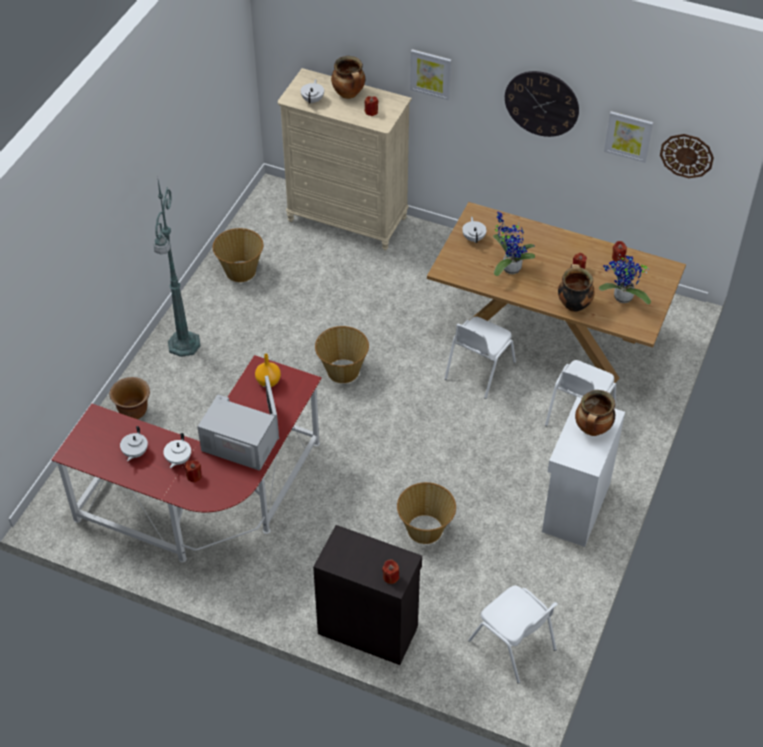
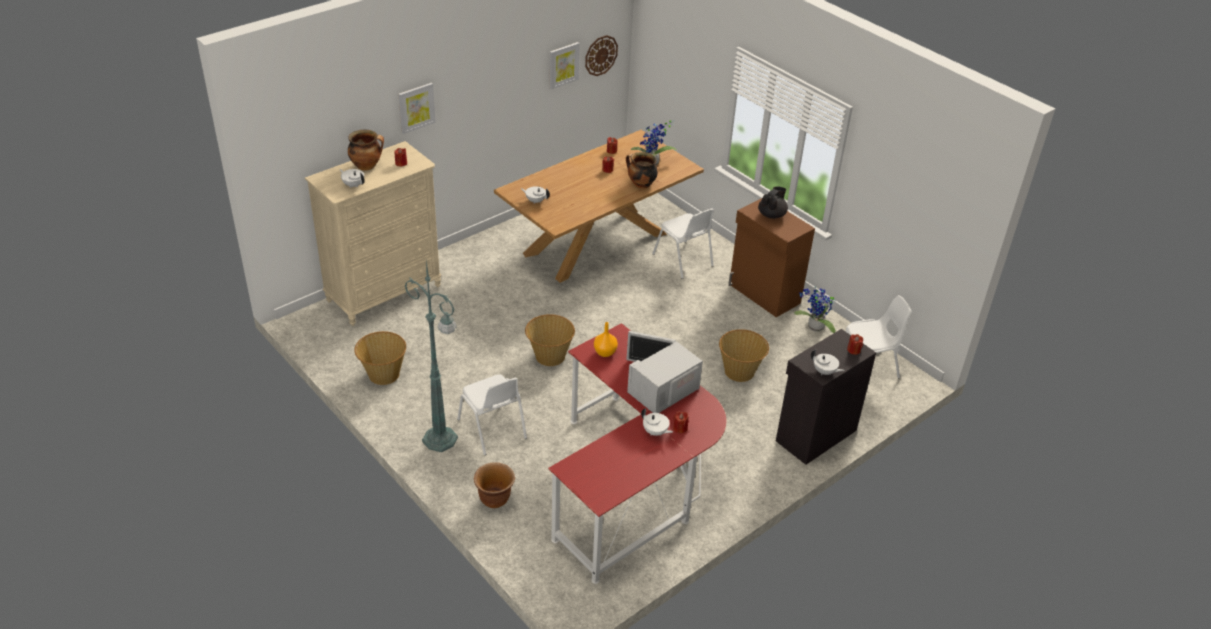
camera: 65 degrees left, 10 degrees down
(135, 453) = (629, 457): white teapot -> white teapot (824, 372)
(478, 371) = (606, 288): white chair -> white chair (492, 429)
(509, 267) = (580, 197): potted plant -> potted plant (814, 328)
(541, 103) = (502, 77): wall clock -> none
(574, 507) = (764, 294): white cabinet -> brown cabinet
(592, 429) = (772, 215): cooking pot -> black teapot

